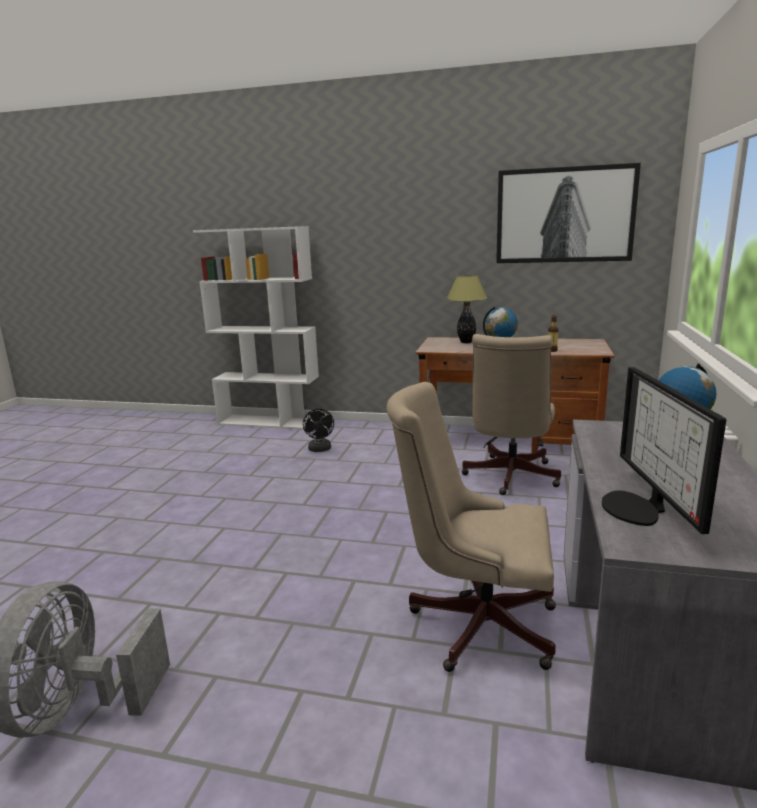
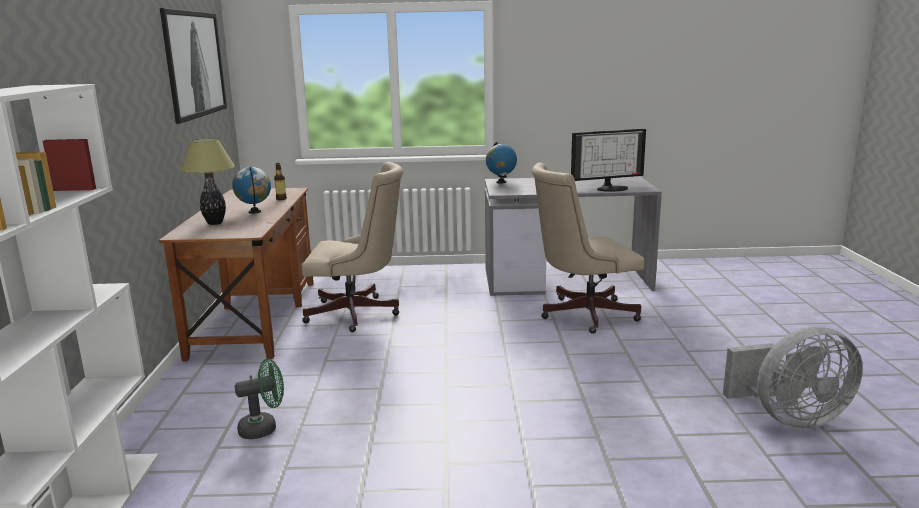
camera: 105 degrees left, 0 degrees up
(320, 450) = (264, 428): black fan -> green fan
(474, 622) = (582, 314): beige office chair -> beige office chair turned 75 degrees clockwise

